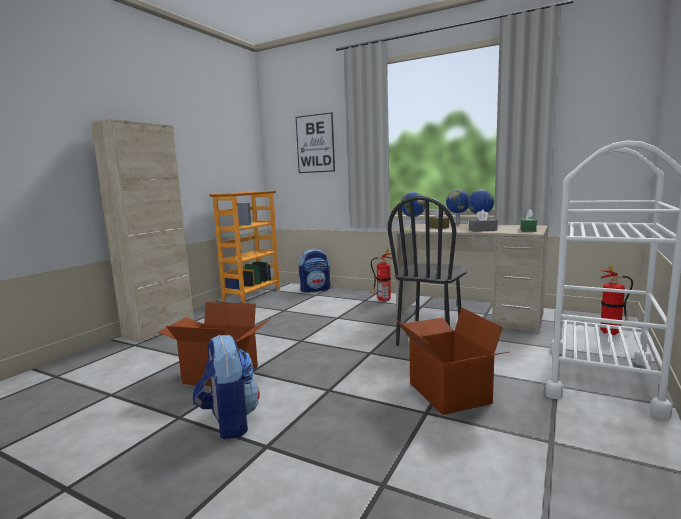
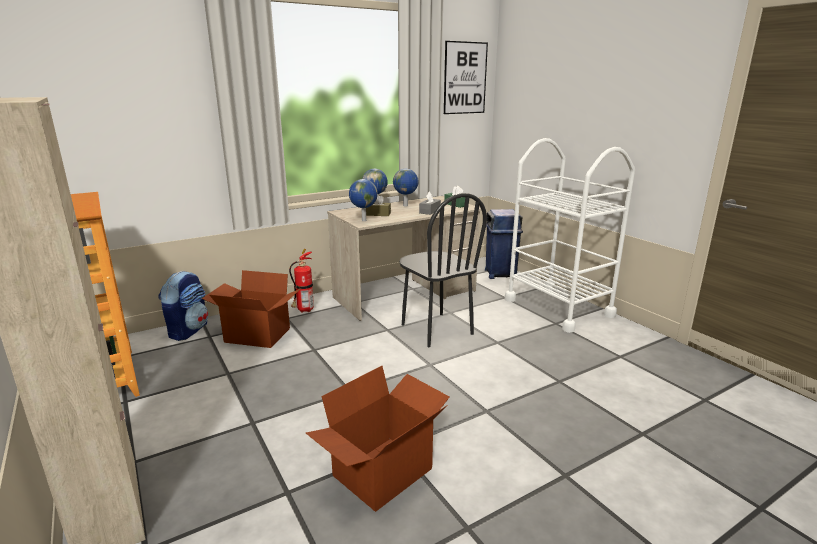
camera: 60 degrees left, 10 degrees up
(229, 422) = (505, 490): backpack -> none
(315, 143) = (144, 106): picture -> picture (465, 78)
(447, 393) = (537, 361): cardboard box -> cardboard box (257, 336)
(612, 333) = (500, 273): fire extinguisher -> blue trash can

